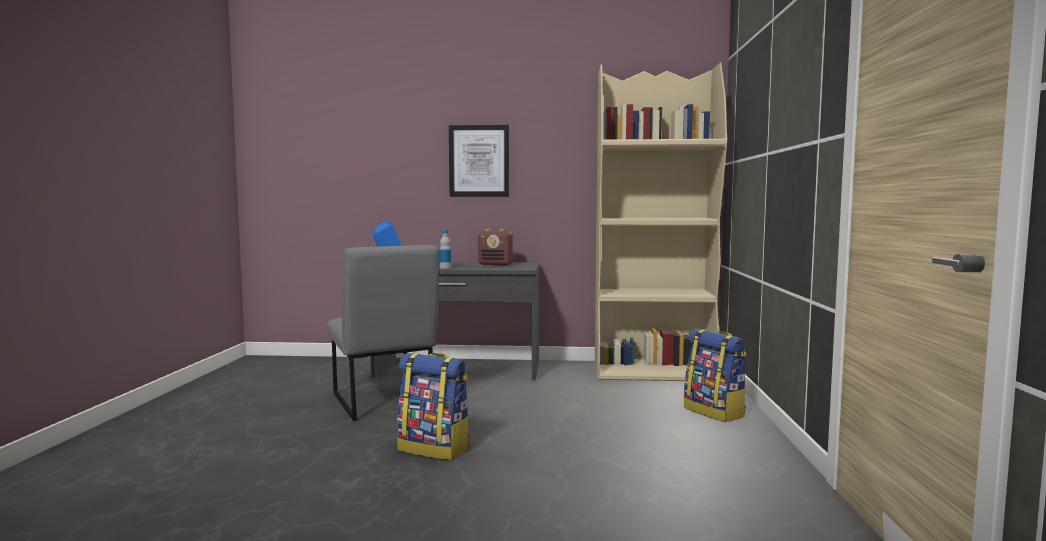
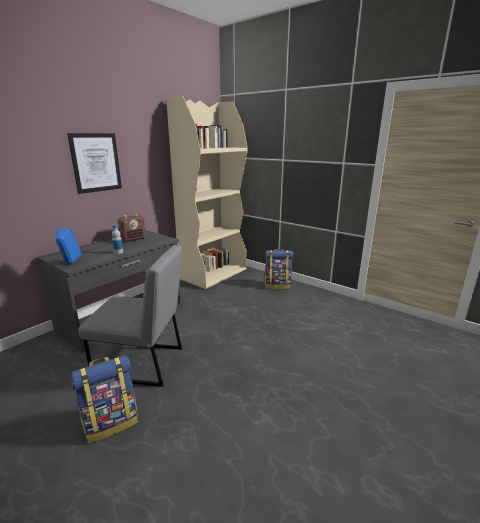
camera: 55 degrees left, 15 degrees up
(435, 449) = (244, 369): backpack -> backpack (111, 422)

